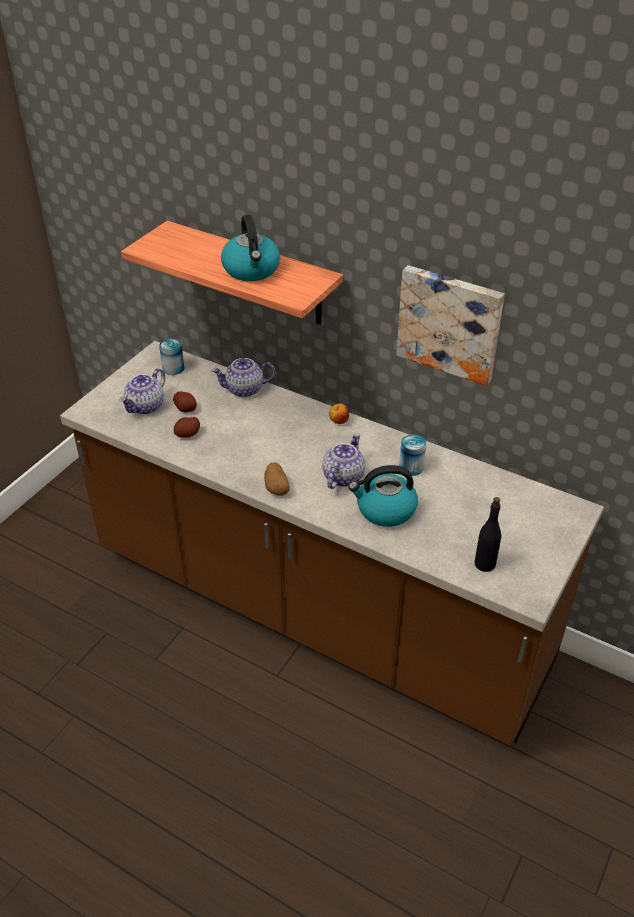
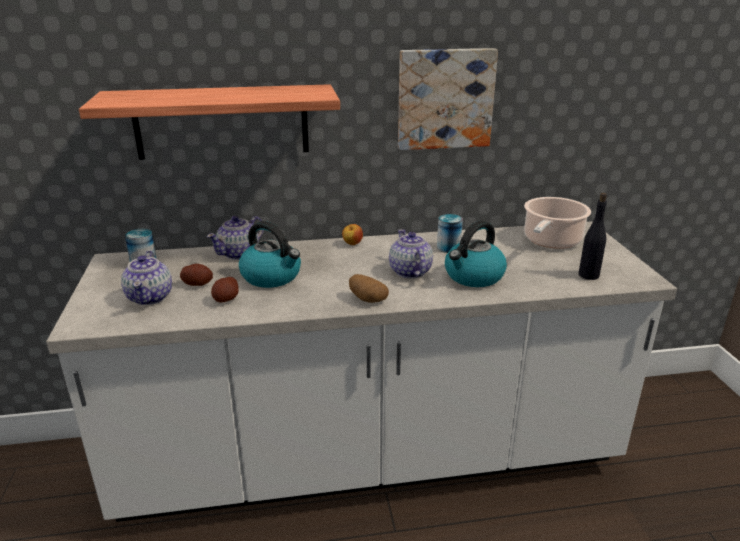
camera: 40 degrees left, 15 degrees down
(252, 270) = (247, 94): kettle -> kettle (272, 277)
(317, 609) = (370, 458): brown counter -> white counter
(516, 509) = (551, 241): none -> cooking pot

